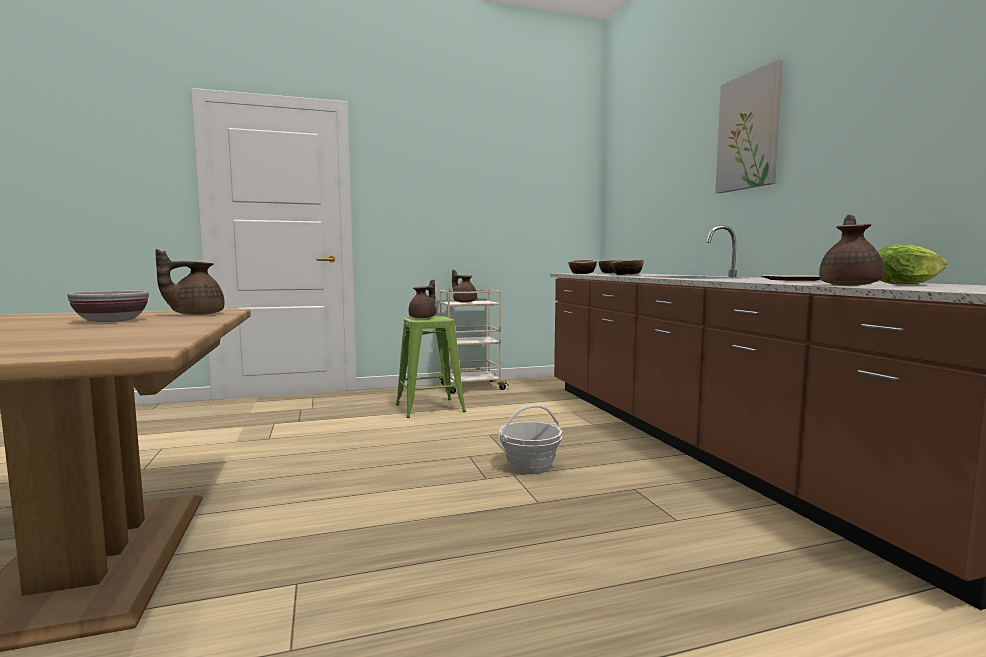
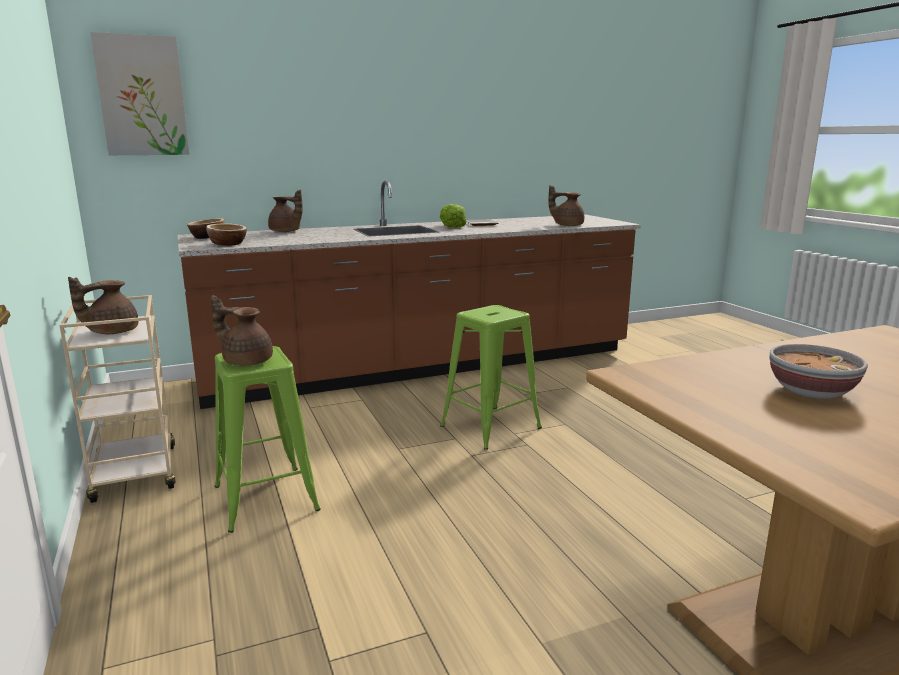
camera: 95 degrees left, 10 degrees up
(195, 314) = (701, 373): brown teapot -> brown teapot (286, 232)
(530, 466) = (490, 427): basket -> green stool
(627, 275) = (312, 237): bowl -> none
(749, 132) = (371, 93): picture -> picture (142, 96)
(905, 284) = (541, 220): lettuce -> lettuce (452, 226)

